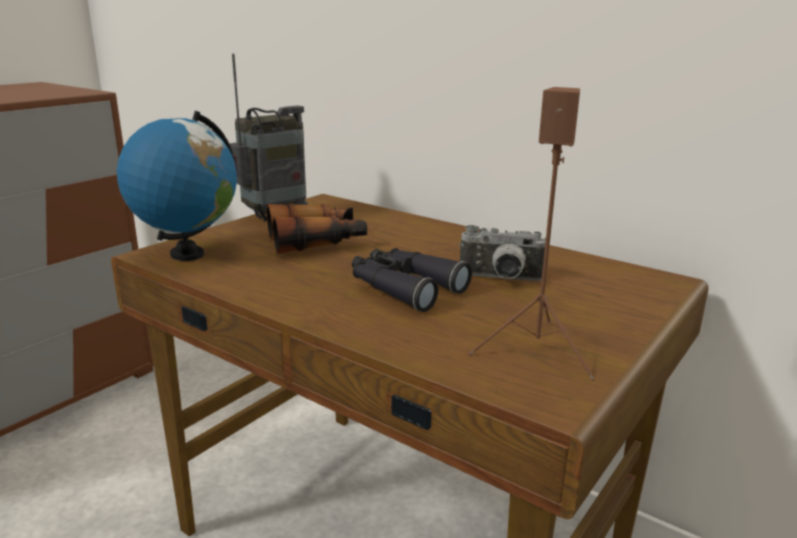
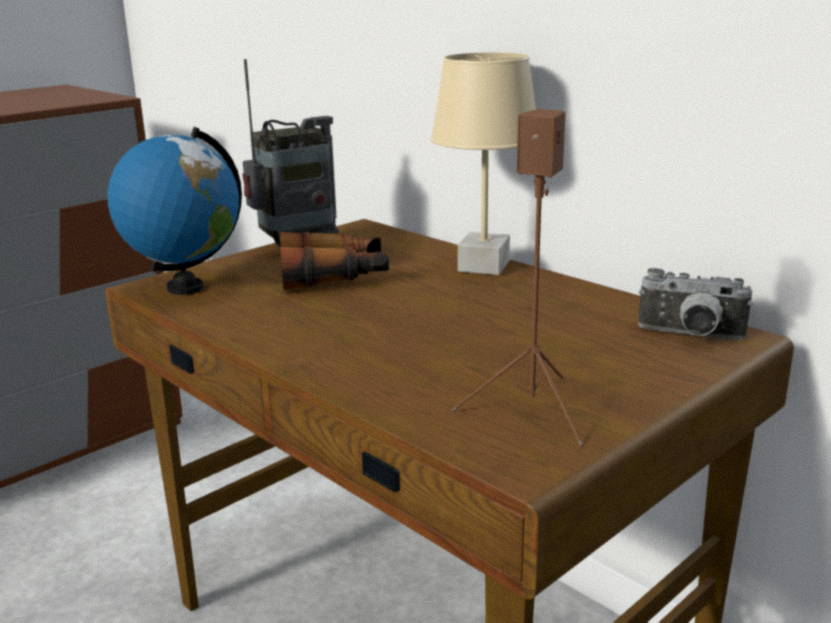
camera: 10 degrees right, 0 degrees up
(403, 287) = (411, 333): black binoculars -> none
(438, 229) = (483, 265): none -> beige table lamp
(501, 279) = (530, 328): camera -> camera (690, 336)

